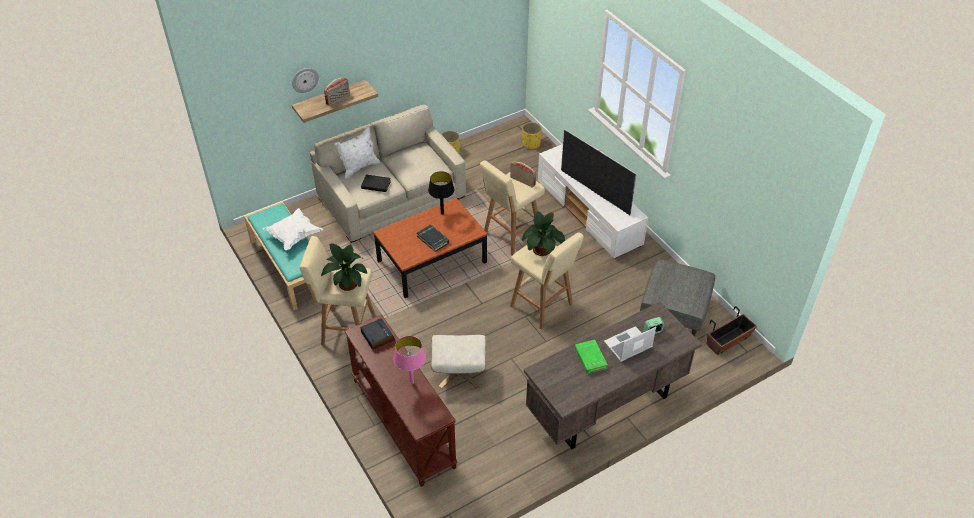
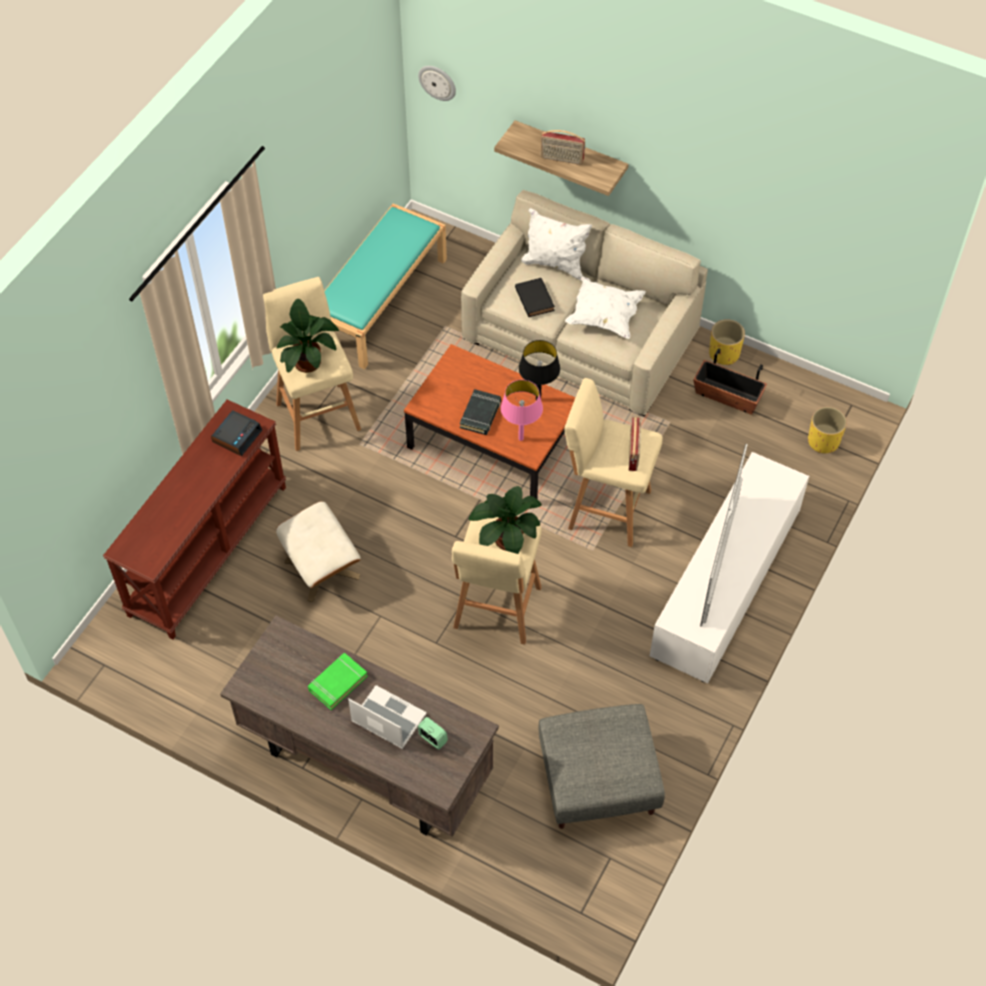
camera: 60 degrees right, 10 degrees up
(294, 236) = (387, 270): white pillow -> white pillow (604, 317)
(305, 79) = (540, 102): wall clock -> wall clock (437, 82)
(412, 382) = (186, 507): pink table lamp -> pink table lamp (521, 438)
(728, 341) = (585, 878): planter -> planter (727, 396)

